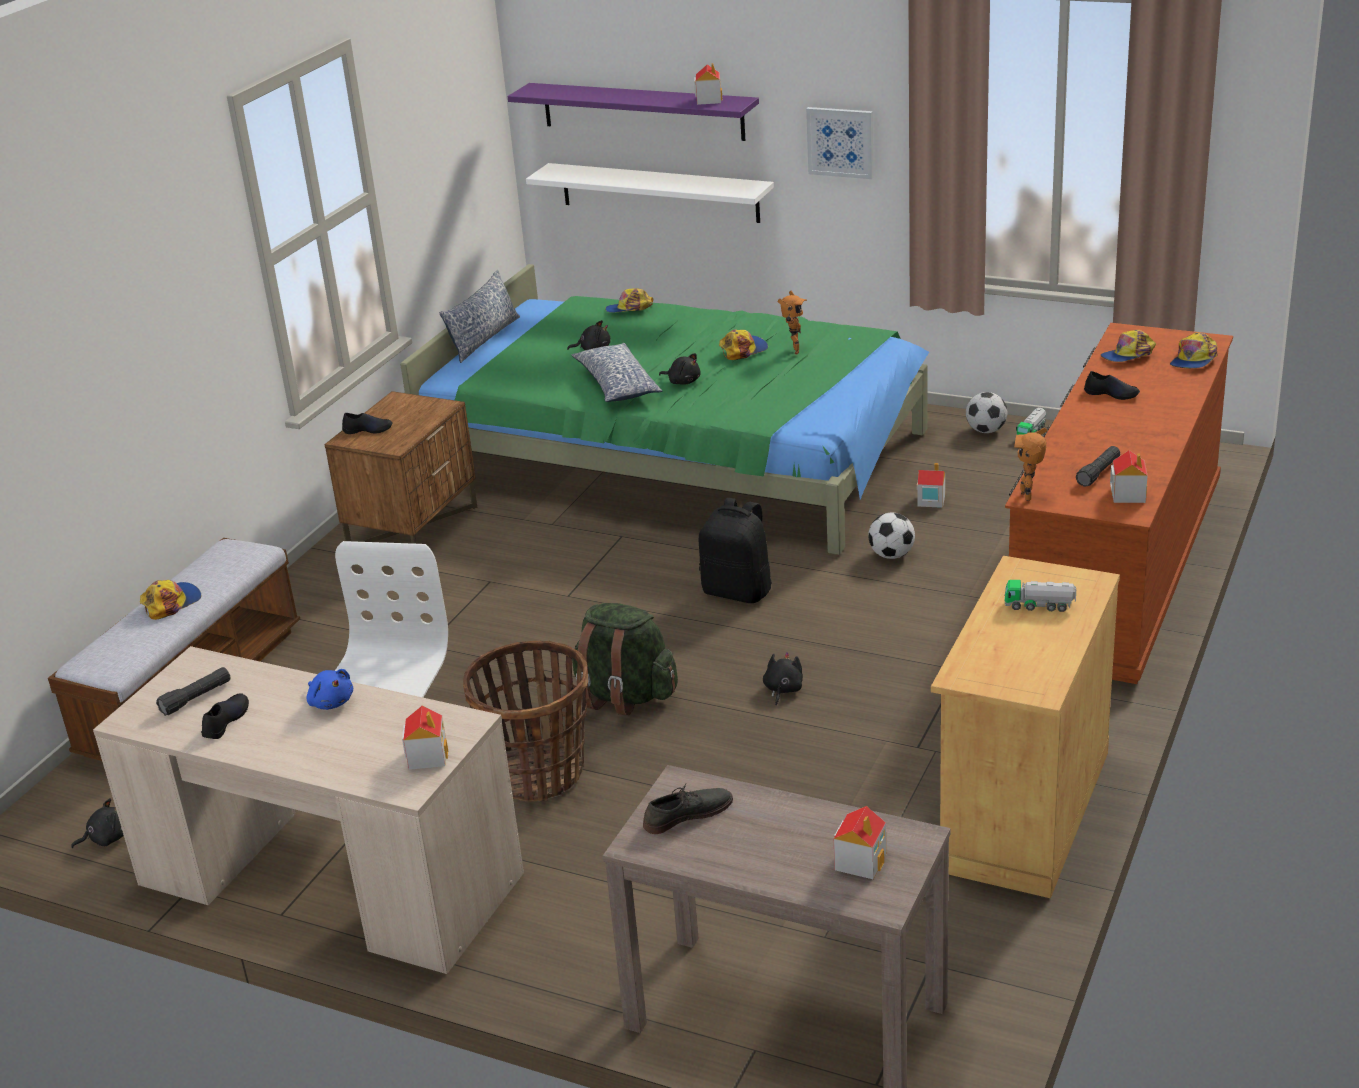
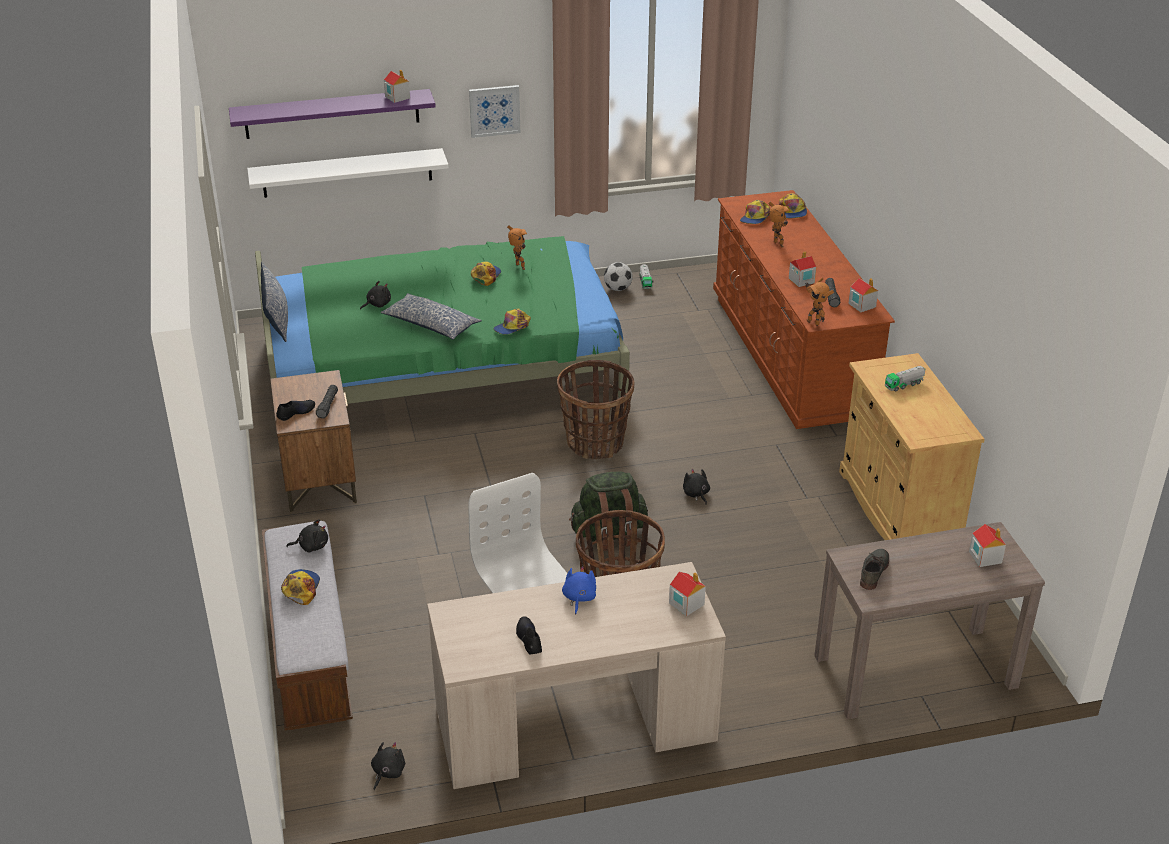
camera: 40 degrees left, 5 degrees up
(196, 698) = (486, 634): black flashlight -> black flashlight (328, 406)
(331, 702) = (579, 598): blue plush toy -> blue plush toy turned 90 degrees counterclockwise
(629, 309) = (361, 267): cap -> cap (512, 327)
(683, 382) = (473, 310): black plush toy -> black plush toy (311, 546)
(738, 591) = (595, 443): black backpack -> basket
(891, 555) = (658, 388): football -> none
(930, 500) = (639, 345): toy house -> toy house (801, 280)
(1111, 394) = (777, 245): black shoe -> toy robot

